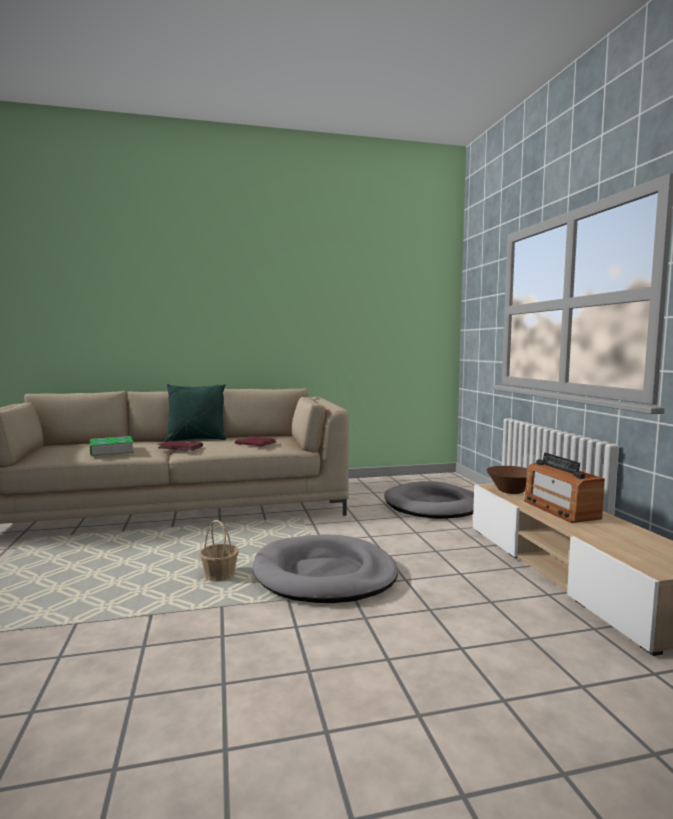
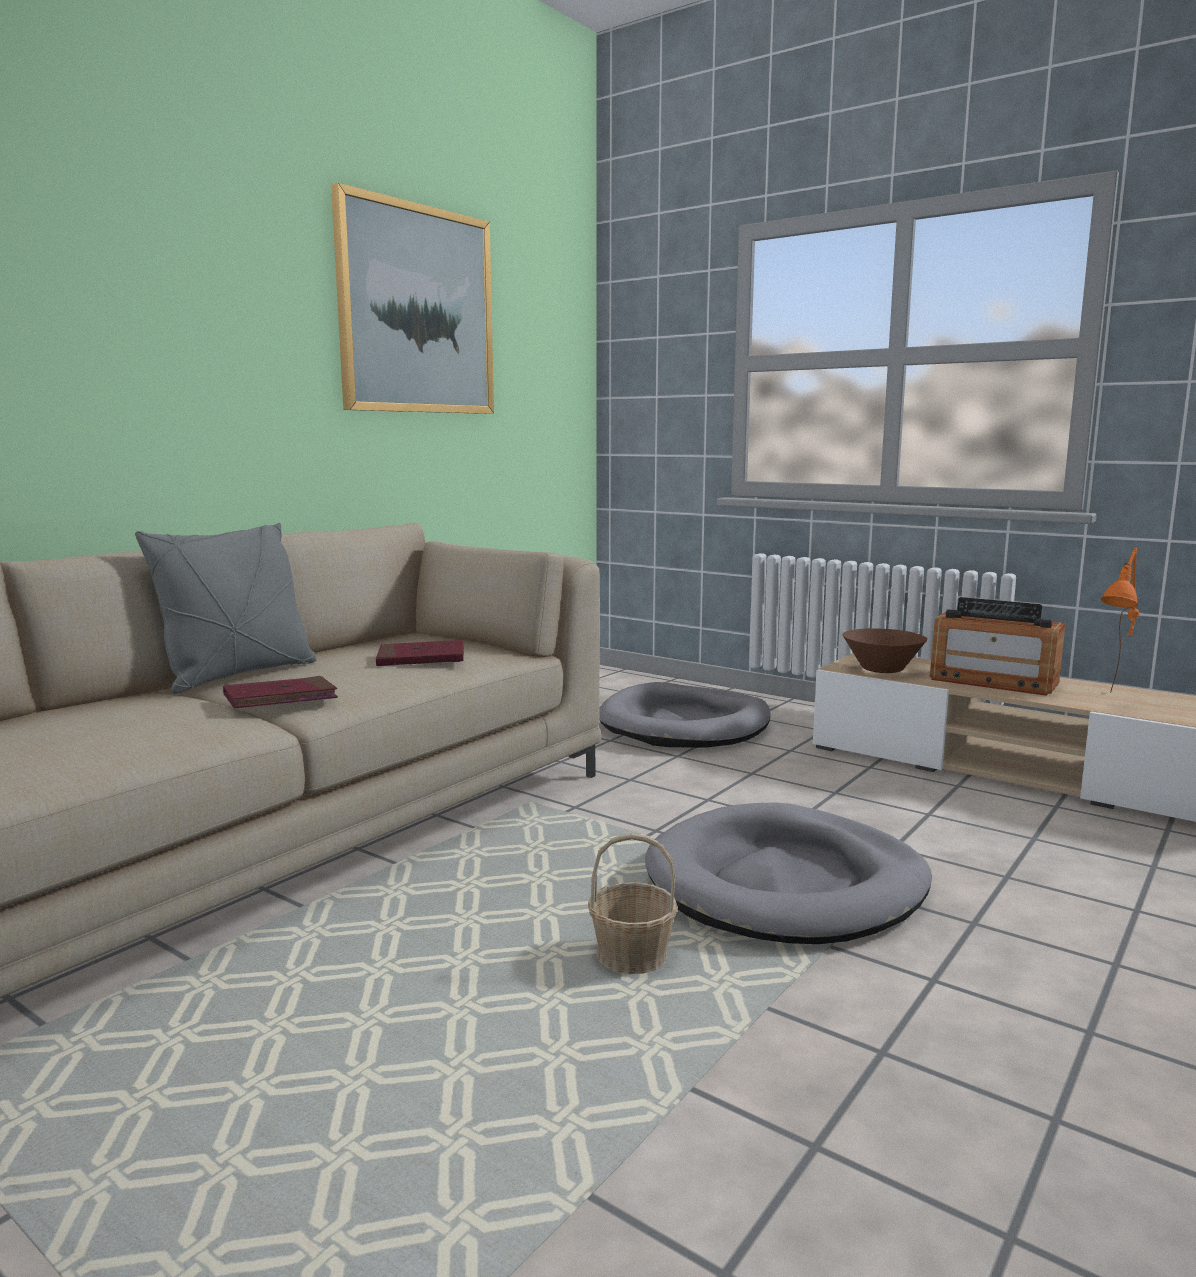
camera: 40 degrees left, 5 degrees up
(111, 450) = (106, 740): book -> none
(196, 440) = (238, 675): green pillow -> grey pillow
(337, 295) = (417, 310): none -> picture
(609, 536) = (1115, 701): none -> orange table lamp

